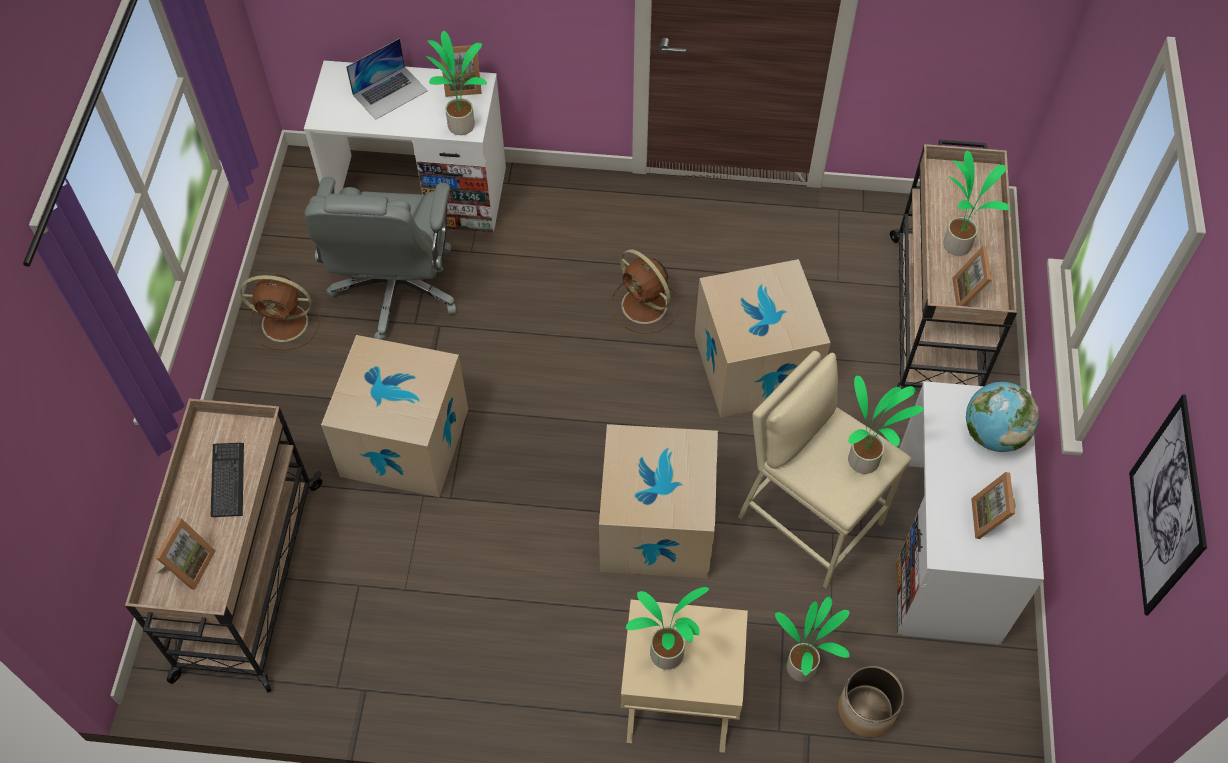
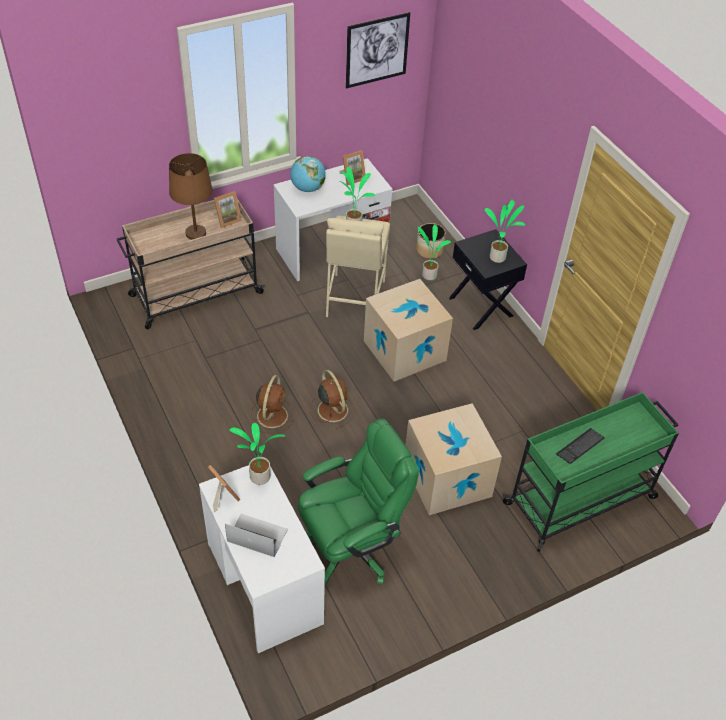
camera: 125 degrees left, 10 degrees down
(188, 565) = (632, 433): picture frame -> none
(248, 582) = (581, 500): beige cart -> green cart
(287, 323) = (420, 593): brown fan -> brown fan (332, 409)
(396, 290) = (351, 546): grey office chair -> green office chair
(678, 704) = (481, 306): beige nightstand -> black nightstand
(754, 366) = (279, 352): cardboard box -> none
(956, 243) = (196, 233): potted plant -> brown table lamp

